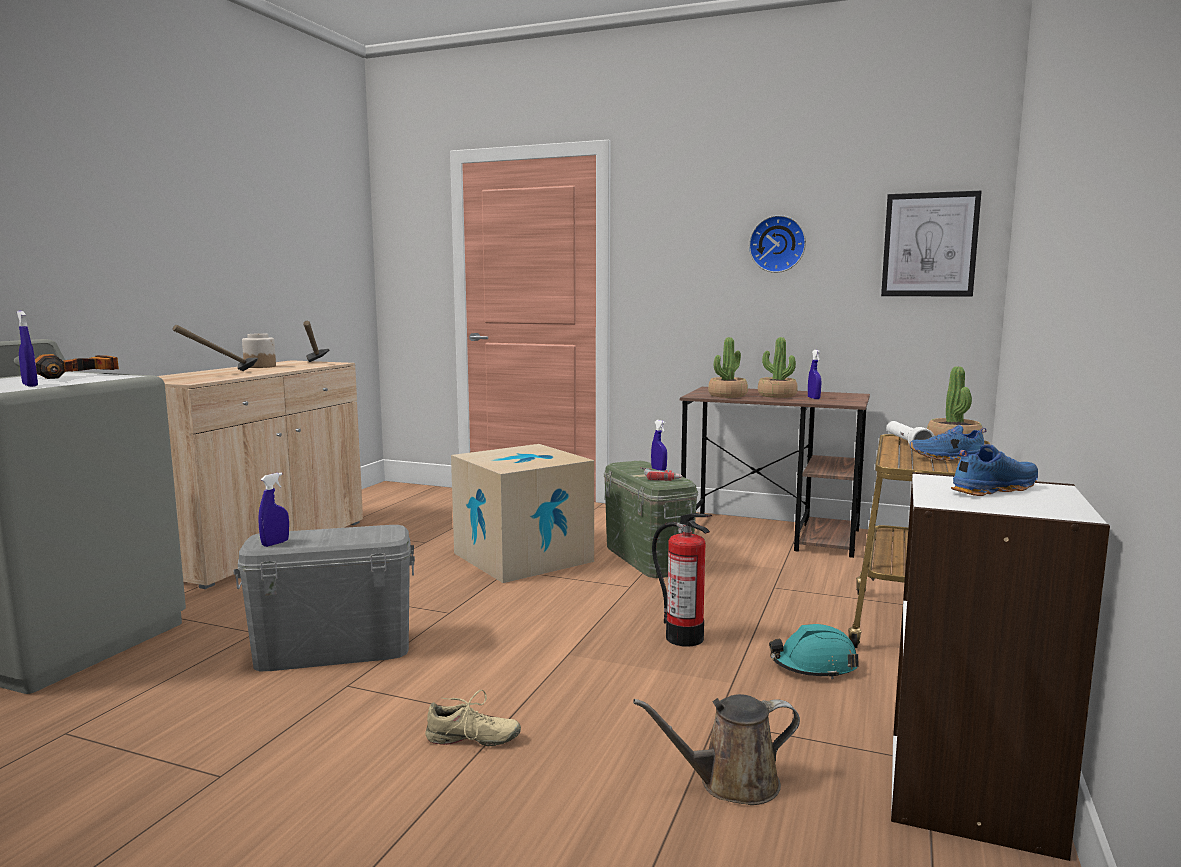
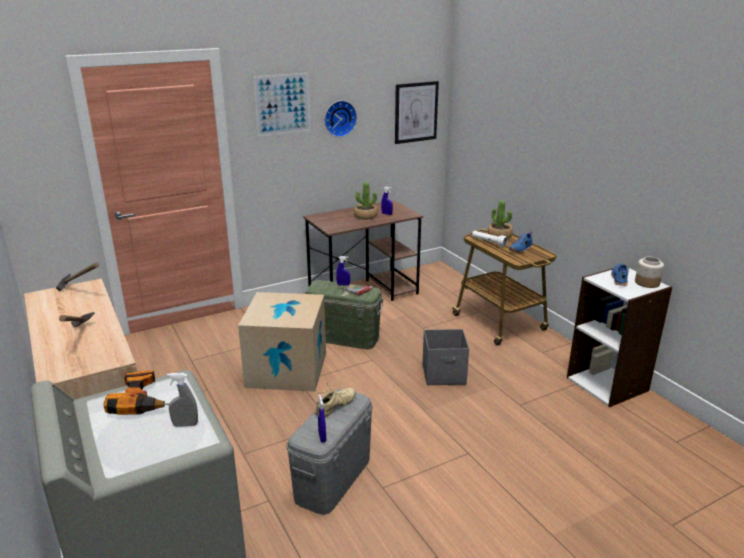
camera: 50 degrees left, 15 degrees up
(30, 385) = (185, 425): blue spray bottle -> grey spray bottle
(260, 366) = (53, 314): jar -> jar (646, 283)
(472, 739) = (476, 469): beige shoe -> beige shoe (335, 406)
(684, 638) = (444, 375): fire extinguisher -> grey storage box
(687, 217) = (282, 104): none -> picture
(727, 395) = (345, 224): potted plant -> none
(731, 783) = (563, 424): brown watering can -> none
(814, 666) = (502, 361): turquoise hard hat -> none

